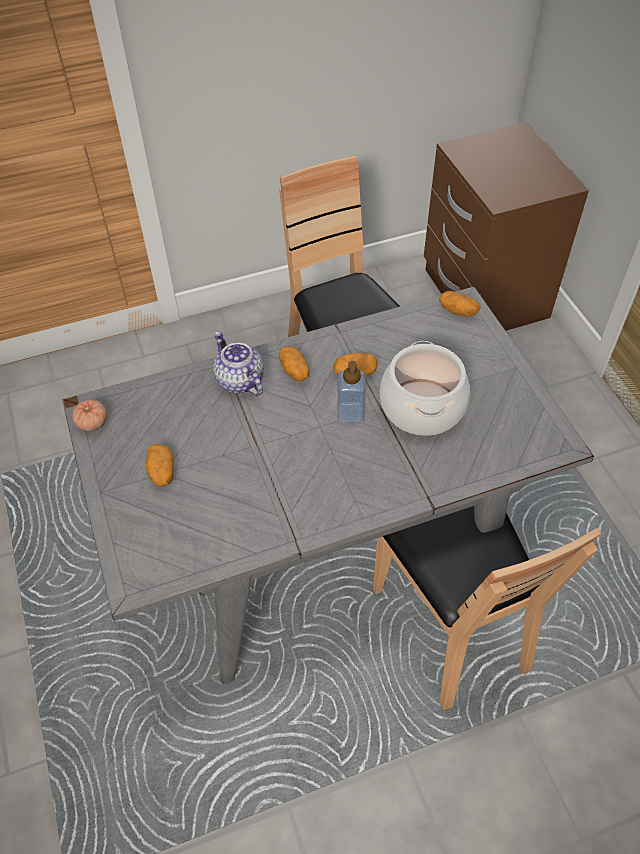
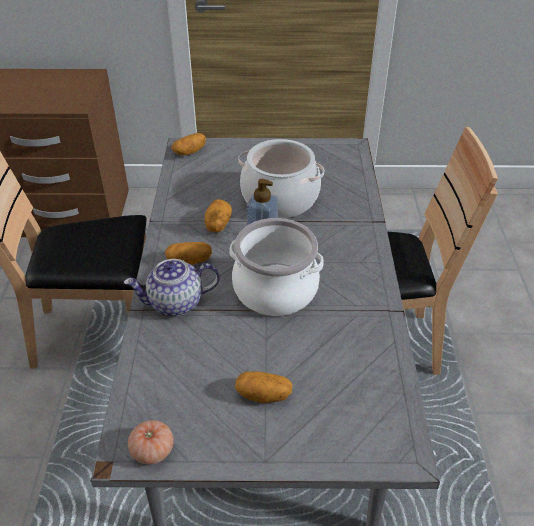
camera: 70 degrees left, 10 degrees down
(286, 443) = (275, 289): none -> cooking pot

